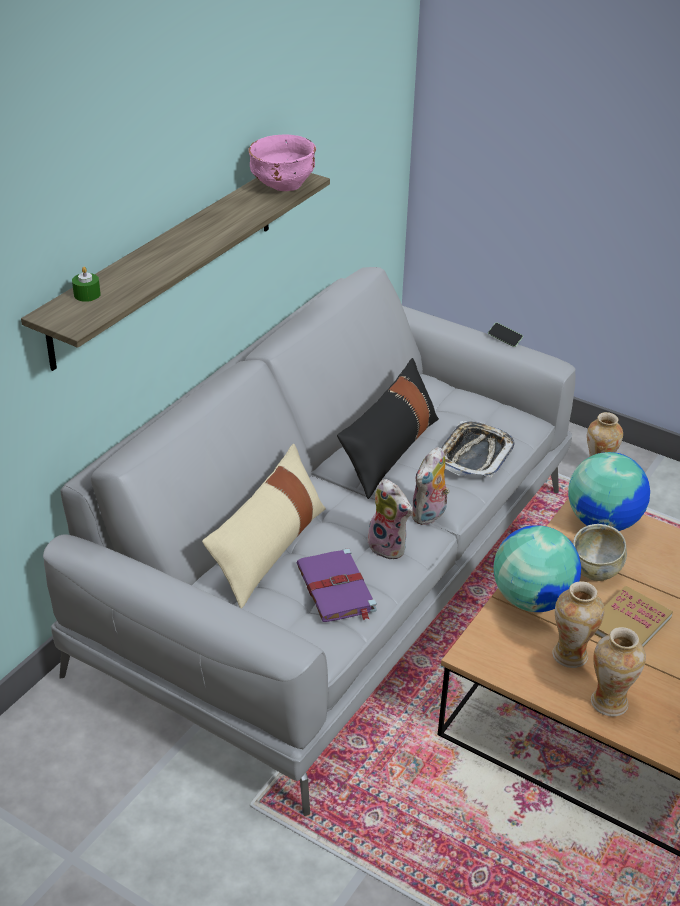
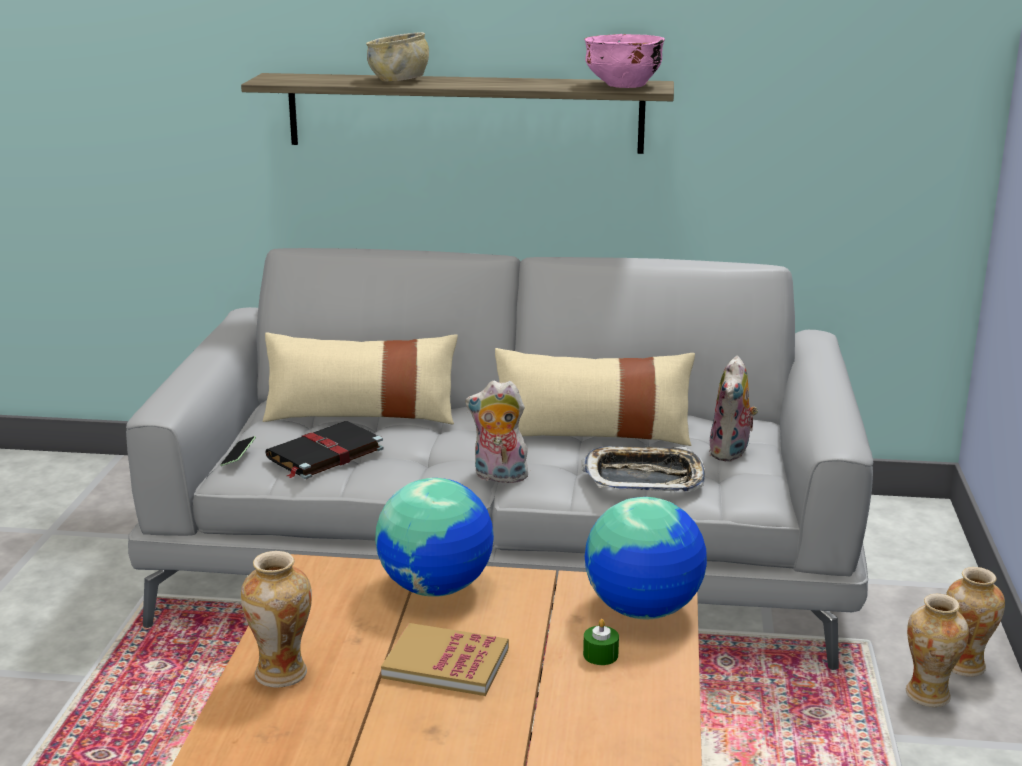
camera: 65 degrees right, 15 degrees down
(87, 294) = (319, 77): green candle -> green candle (600, 655)
(336, 589) = (323, 454): purple book -> black book
(389, 451) = (592, 434): black pillow -> beige pillow
(389, 547) = (422, 468): plush toy -> plush toy (731, 453)
(504, 339) = (847, 405): phone -> phone (238, 457)
(570, 655) = (351, 631): vase -> vase (964, 665)
(595, 570) = (534, 620): beige bowl -> beige bowl (399, 80)

